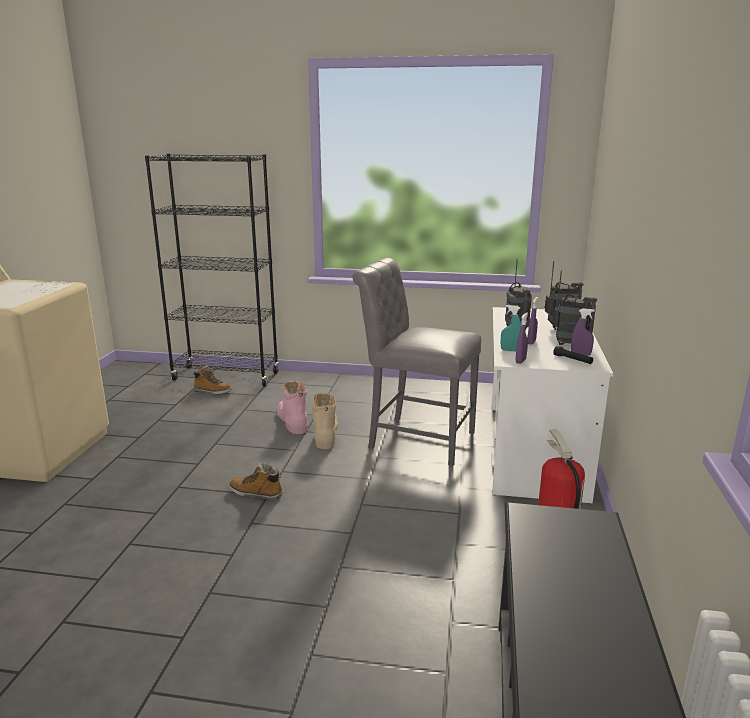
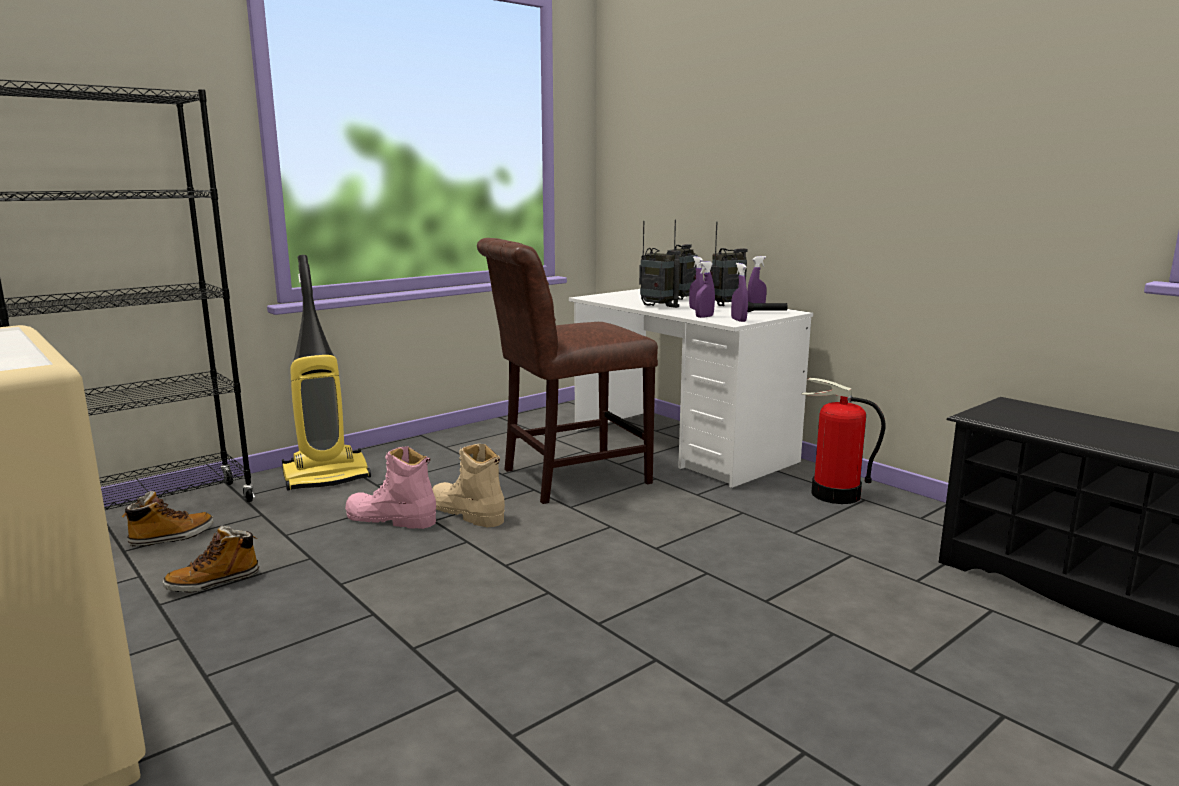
camera: 50 degrees left, 5 degrees down
(256, 493) = (532, 597): boot -> boot (214, 582)
(315, 386) = (327, 477): none -> vacuum cleaner
(416, 438) = (567, 477): grey chair -> brown chair
(510, 350) = (704, 316): turquoise spray bottle -> purple spray bottle

